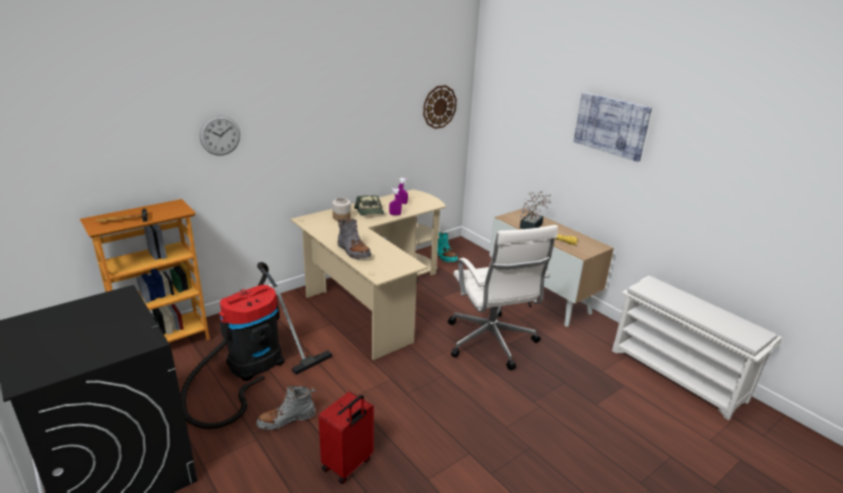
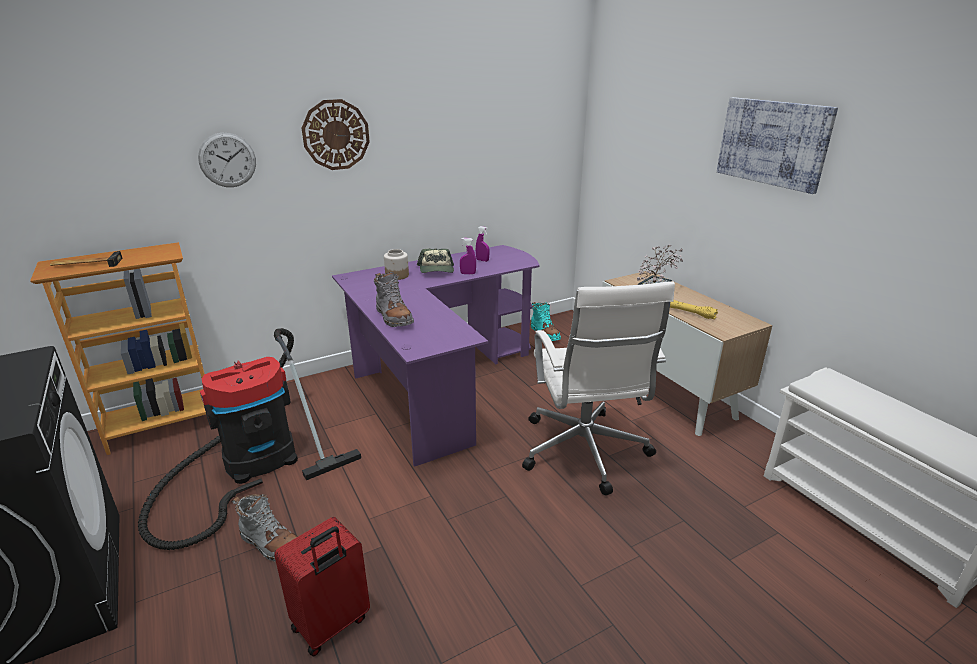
camera: 10 degrees right, 0 degrees up
(286, 419) = (271, 544): grey boot -> grey boot turned 135 degrees counterclockwise
(372, 296) = (438, 381): beige desk -> purple desk
(439, 107) = (538, 136): wall clock -> wall clock (336, 135)

